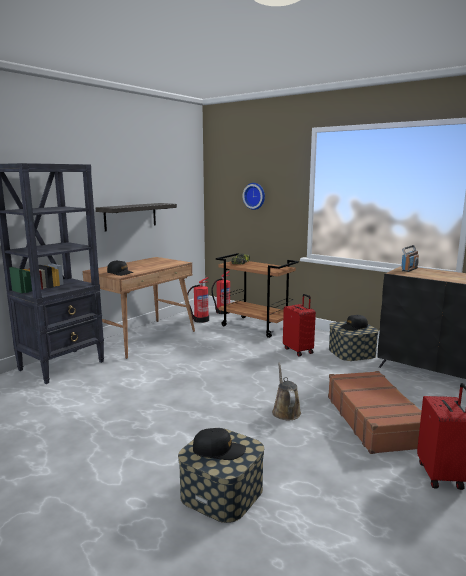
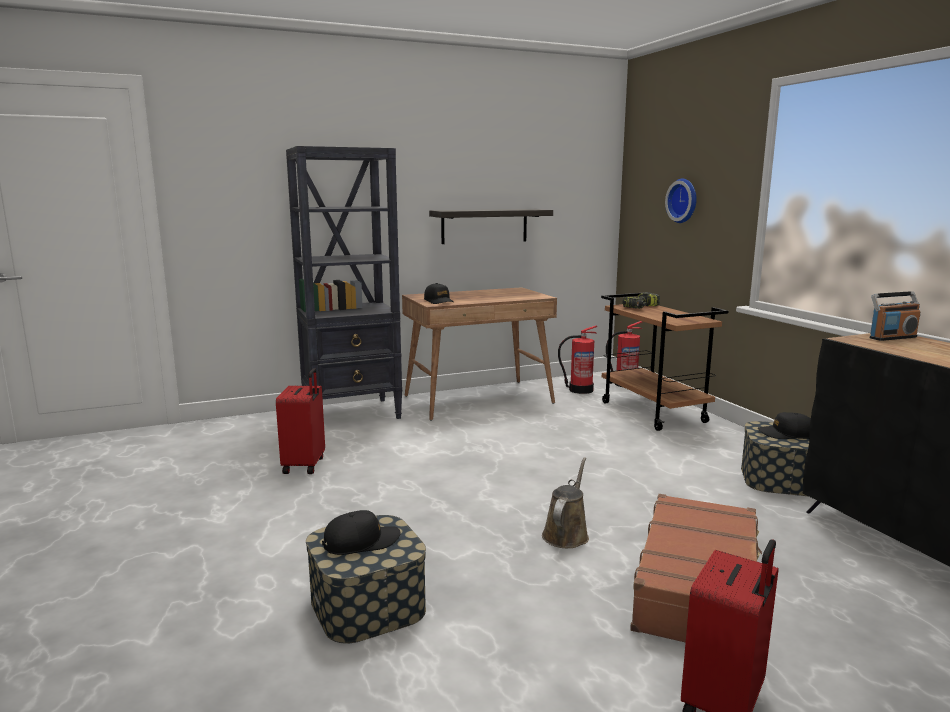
camera: 30 degrees right, 0 degrees up
(218, 450) = (361, 542): black cap -> black cap turned 60 degrees counterclockwise
(298, 350) = (686, 458): red suitcase -> red suitcase (305, 465)

